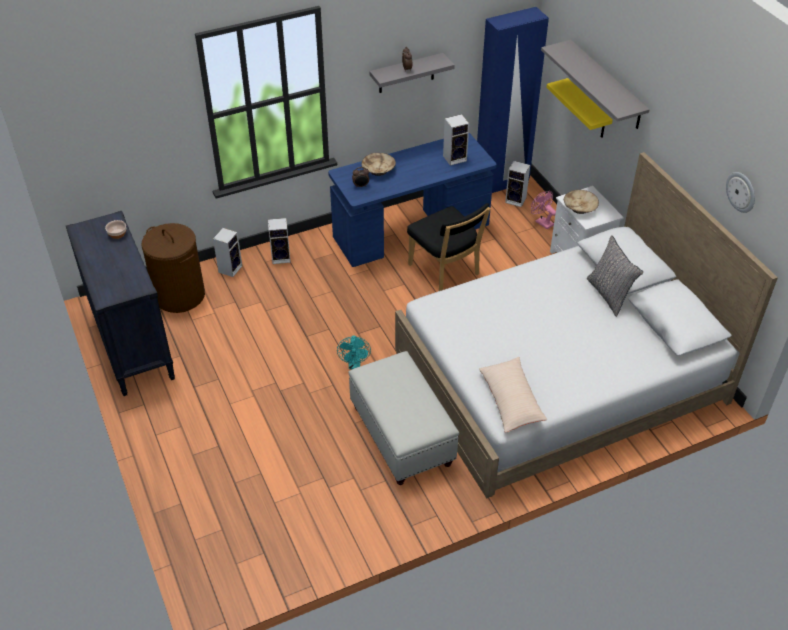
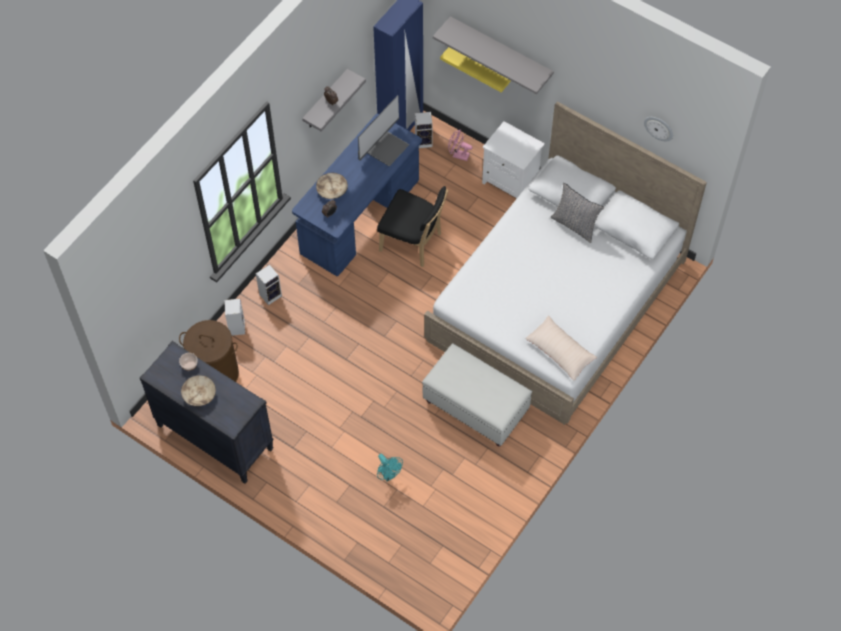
camera: 30 degrees left, 15 degrees up
(354, 365) = (401, 365): turquoise fan -> turquoise fan (388, 475)
(455, 158) = (385, 147): speaker -> monitor
(579, 208) = (507, 149): beige bowl -> beige bowl (199, 395)

